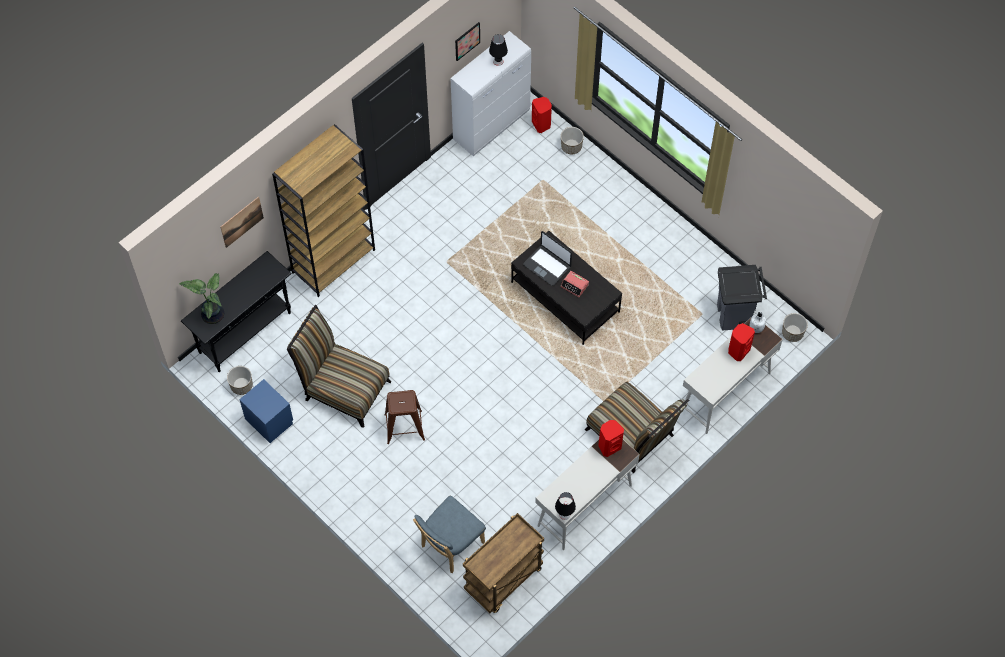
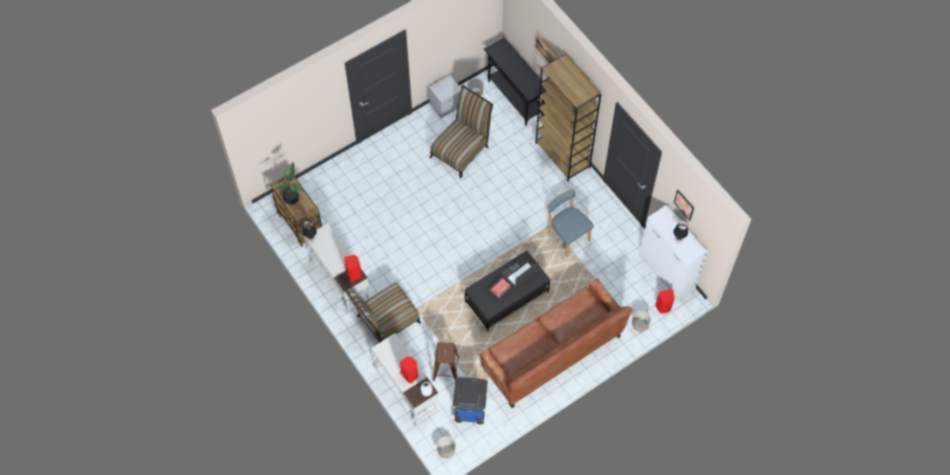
camera: 100 degrees right, 0 degrees up
(212, 314) = (505, 54): potted plant -> potted plant (292, 197)
(269, 421) = (446, 105): blue nightstand -> grey nightstand
(404, 427) = (424, 181): brown stool -> brown stool (446, 368)
(450, 546) = (332, 196): blue chair -> blue chair (567, 235)
(632, 235) = (552, 353): none -> brown sofa
(735, 315) = (469, 412): grey trash can -> blue trash can

